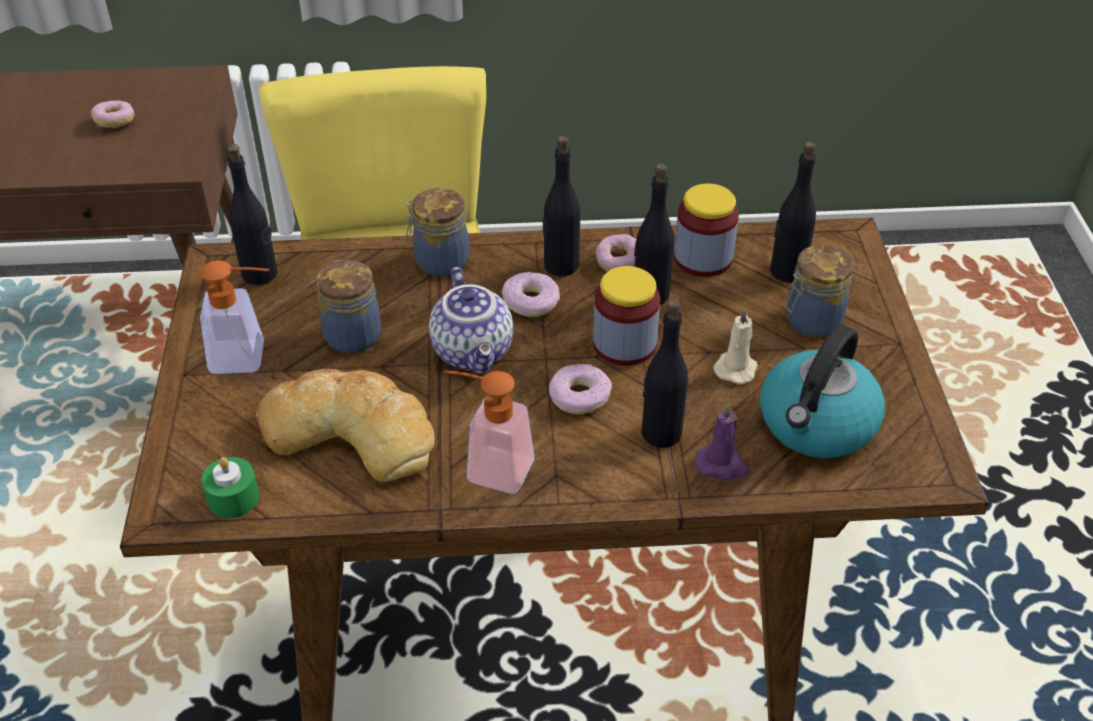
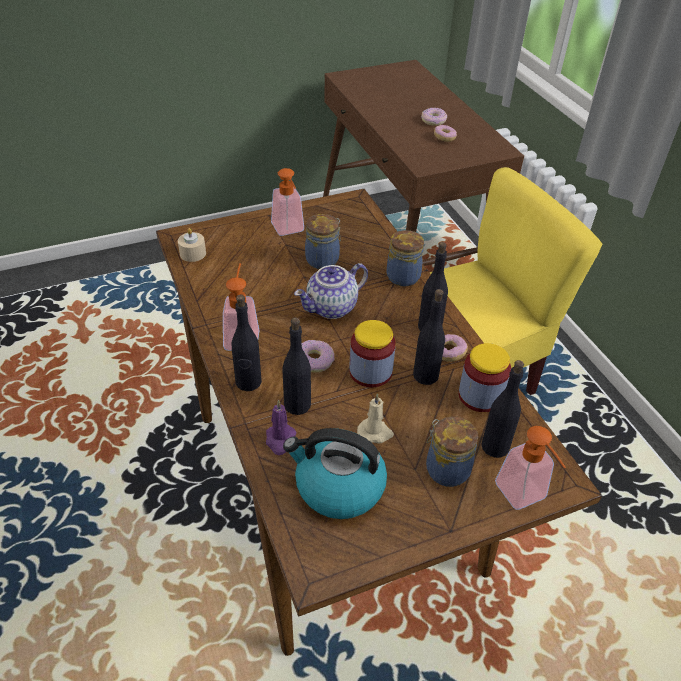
camera: 70 degrees right, 0 degrees up
(233, 498) = (193, 253): green candle -> beige candle
(260, 274) = (353, 216): black bottle -> black bottle (248, 382)
(351, 431) = (250, 278): bread -> none
(531, 301) = (388, 321): donut -> donut (433, 120)
(865, 272) = (525, 497): none -> soap dispenser

